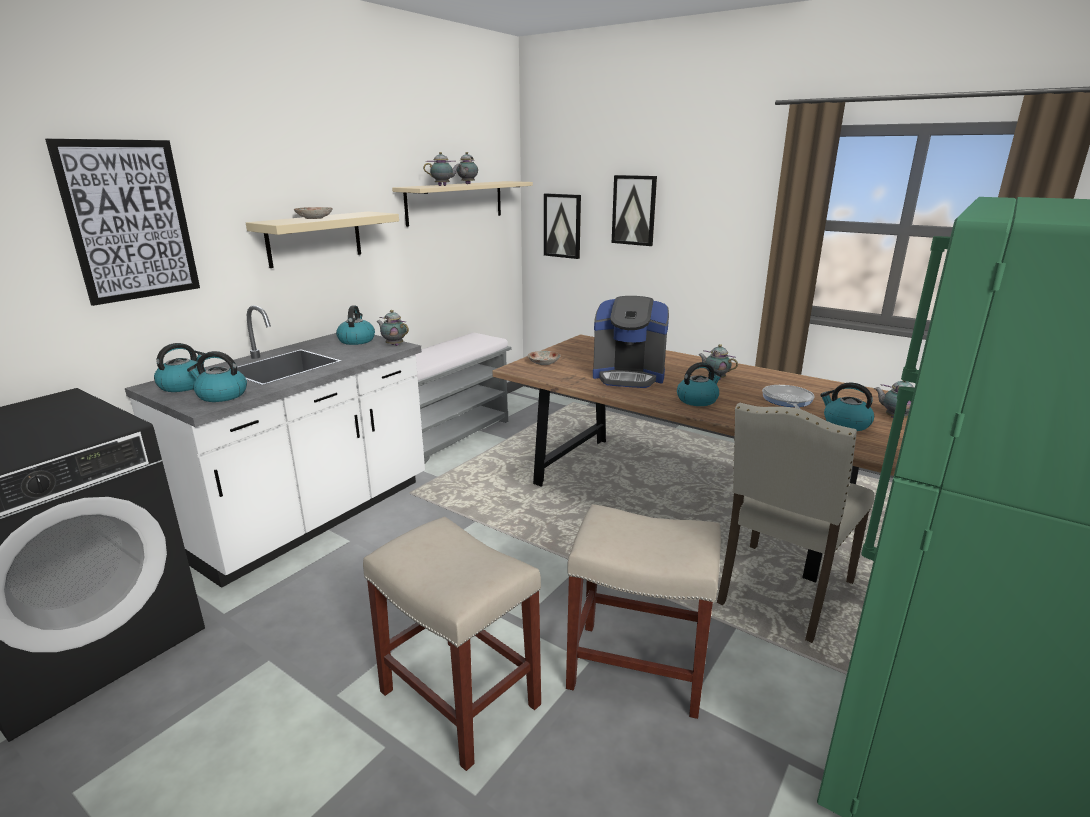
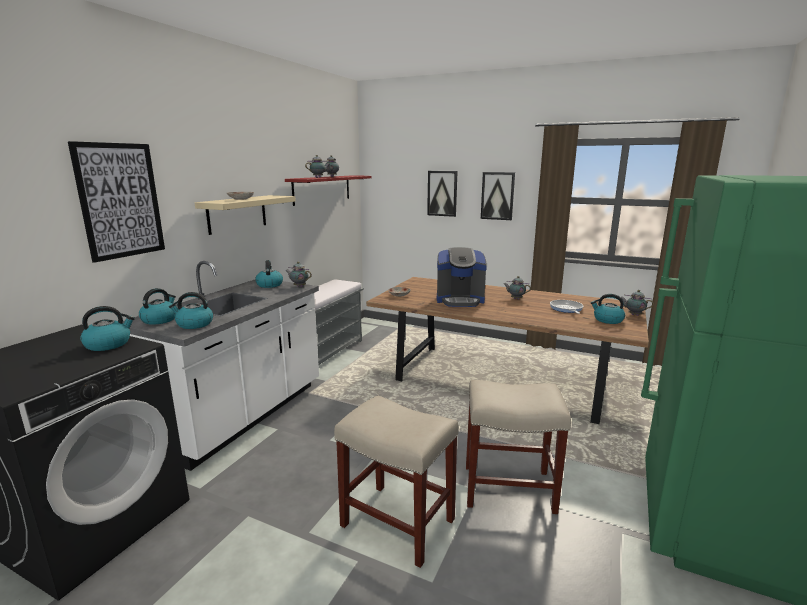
camera: 10 degrees left, 5 degrees down
(455, 202) = (322, 189): beige shelf -> red shelf
(562, 226) = (391, 205): picture -> picture (497, 196)
(697, 400) = (511, 312): kettle -> kettle (109, 344)
(781, 593) = (580, 433): beige chair -> none

